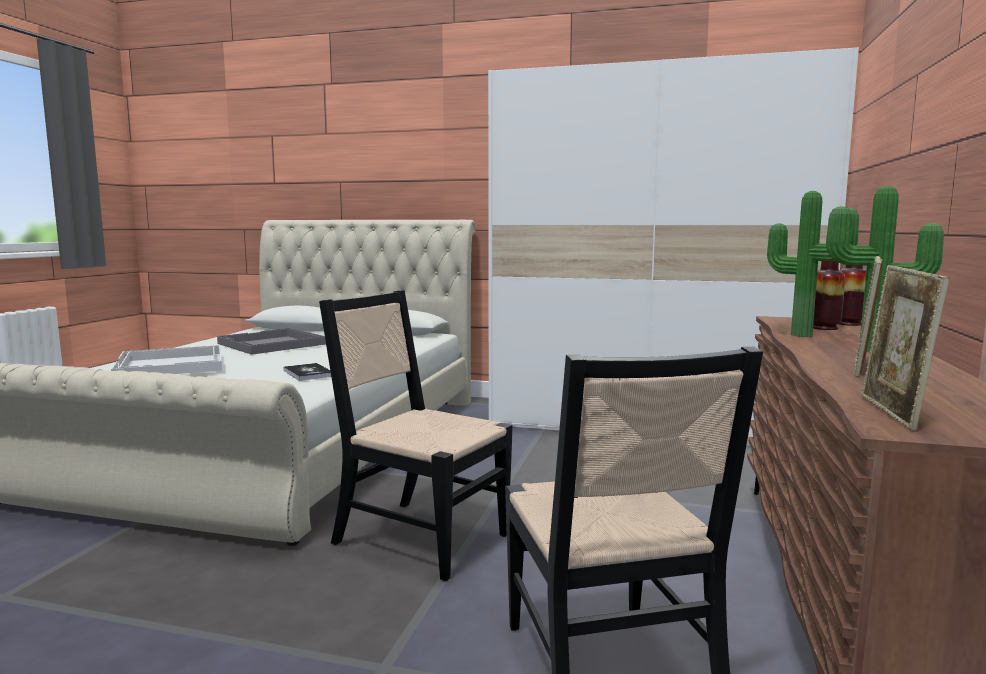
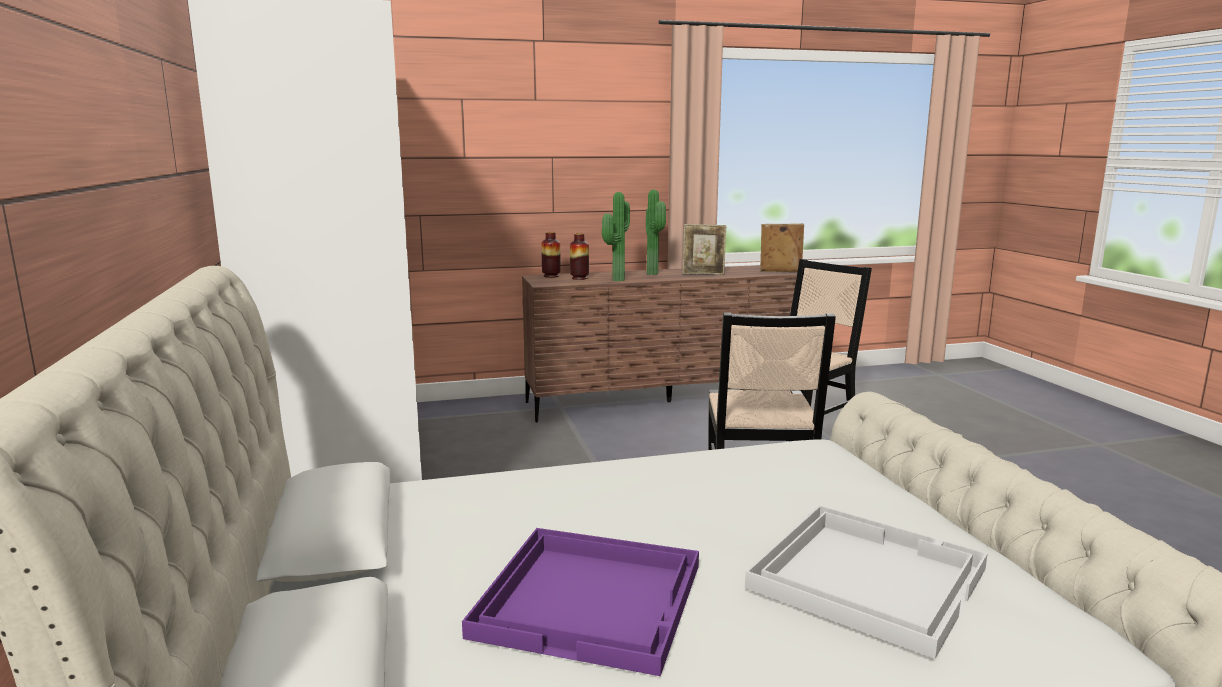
camera: 120 degrees left, 5 degrees up
(271, 344) = (592, 599): grey tray -> purple tray
(308, 373) = (731, 474): book -> none
(892, 413) = (780, 272): picture frame -> picture frame turned 150 degrees counterclockwise

